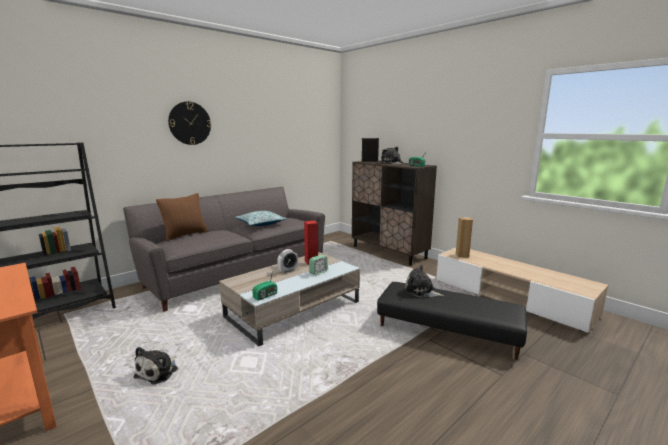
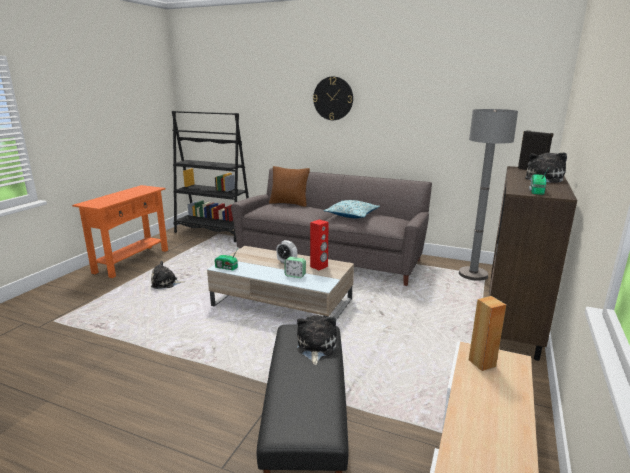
camera: 65 degrees right, 5 degrees up
(327, 243) = (473, 275): none -> grey floor lamp

